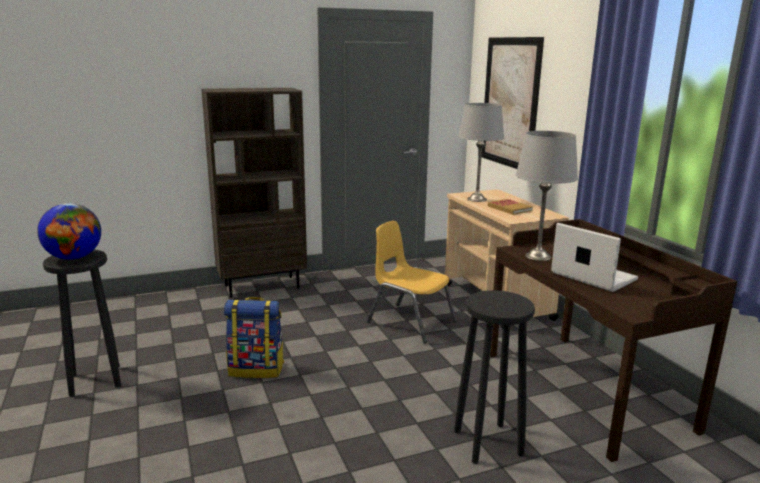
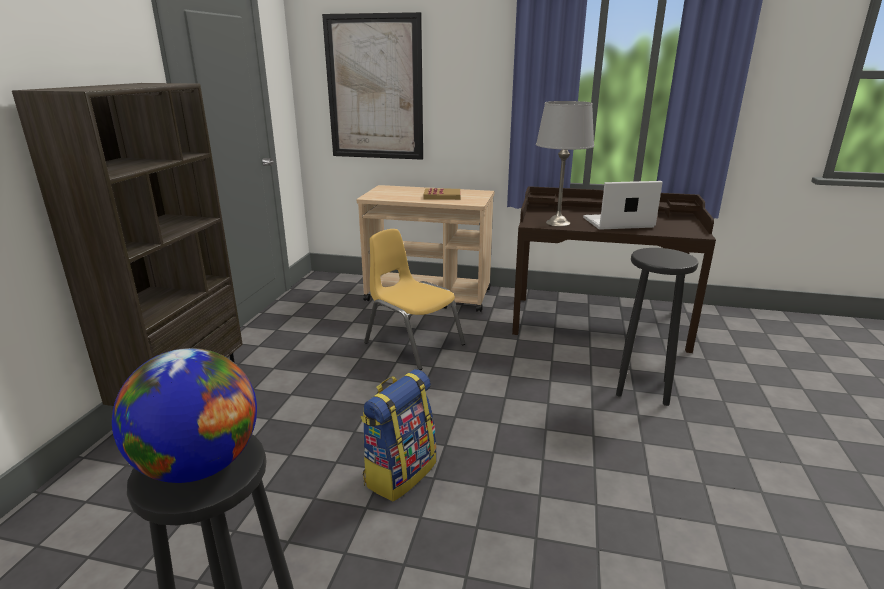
camera: 55 degrees left, 5 degrees up
(410, 322) = (413, 344): yellow chair -> yellow chair turned 60 degrees clockwise
(477, 199) = (396, 196): grey table lamp -> none

